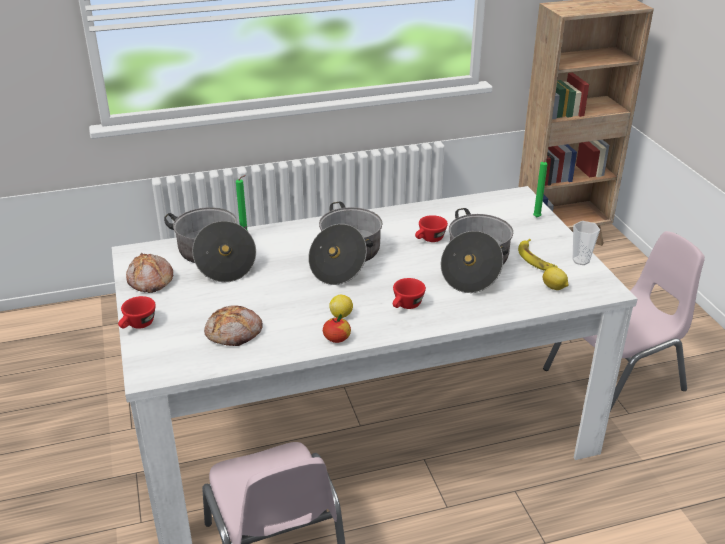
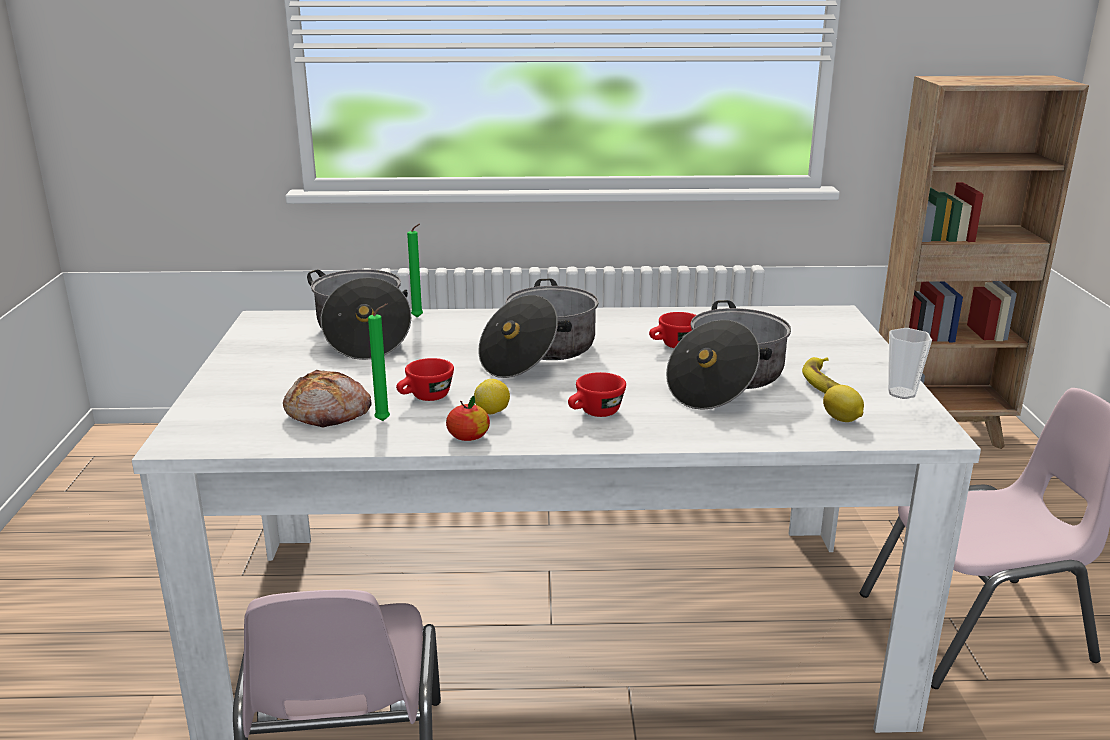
camera: 15 degrees right, 10 degrees down
(138, 325) = (209, 389): red cup -> red cup (425, 398)
(149, 281) = (261, 347): bread -> none
(538, 217) = (854, 338): green candle -> green candle (385, 421)

